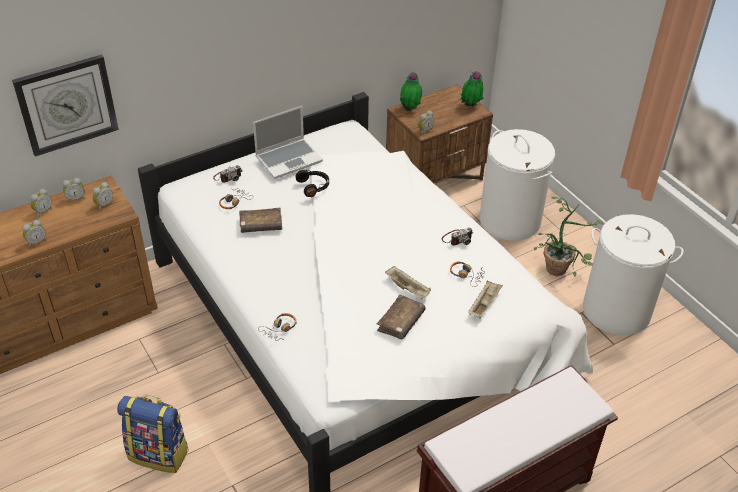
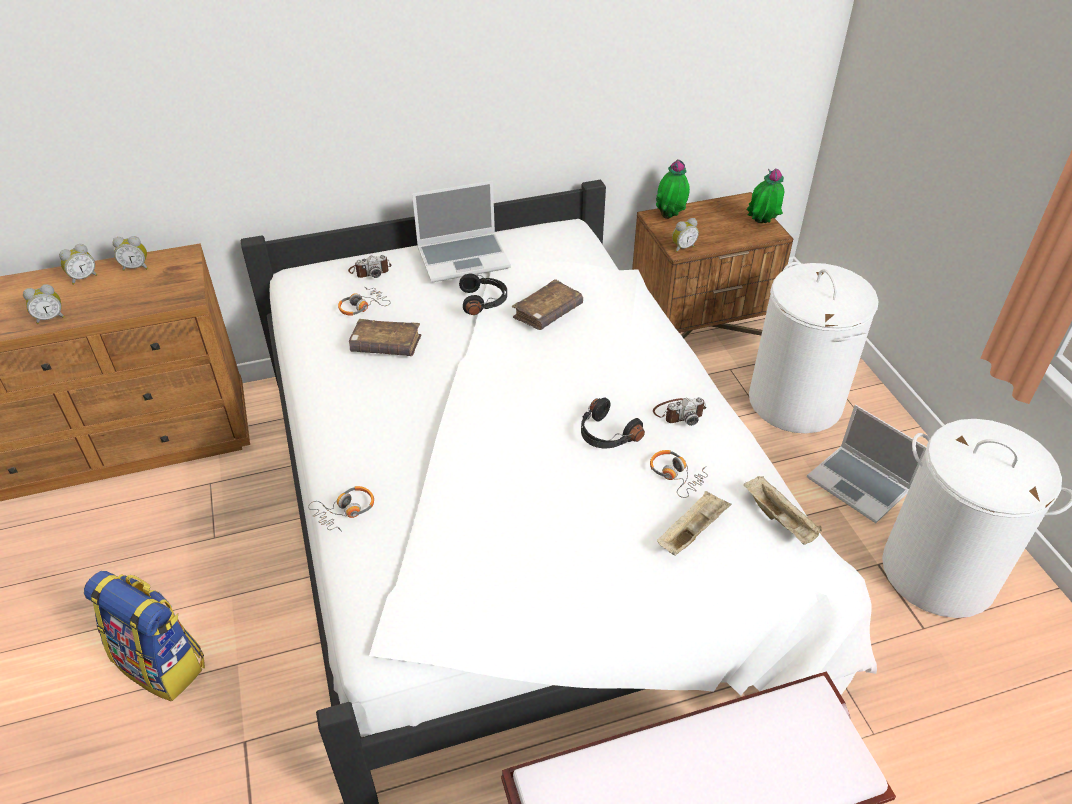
camera: 15 degrees right, 0 degrees up
(67, 104) = (121, 122): wall clock -> none
(103, 204) = (168, 281): alarm clock -> none
(401, 322) = (541, 536): brown book -> brown book (547, 313)
(408, 289) = (572, 481): beige tray -> beige tray (780, 520)
(419, 258) = (606, 435): none -> black headphones
(560, 267) = (859, 485): potted plant -> laptop

